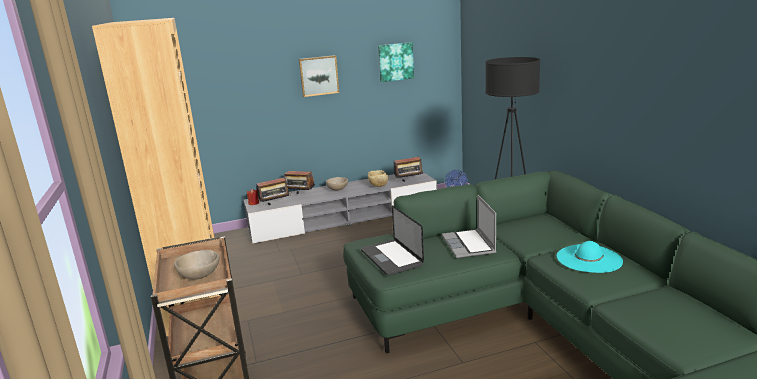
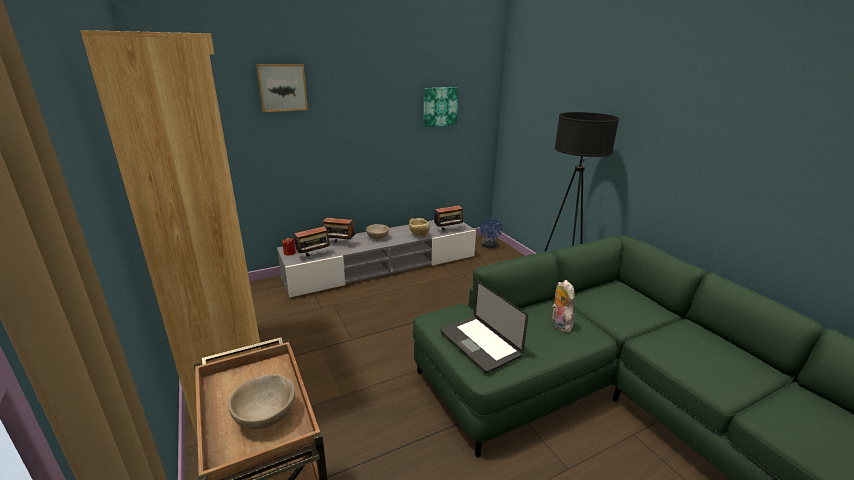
camera: 10 degrees left, 5 degrees up
(318, 75) = (362, 117): picture -> picture (282, 87)
(469, 245) = (559, 324): laptop -> plush toy
(589, 258) = (697, 346): turquoise hat -> none

